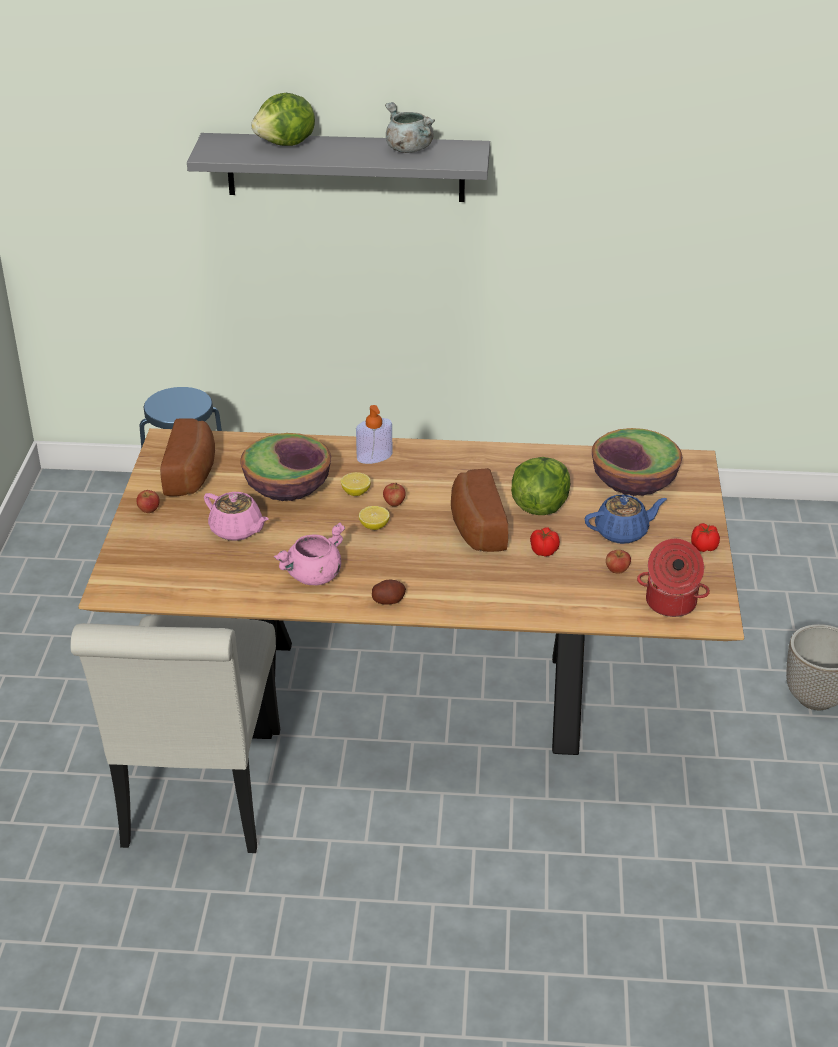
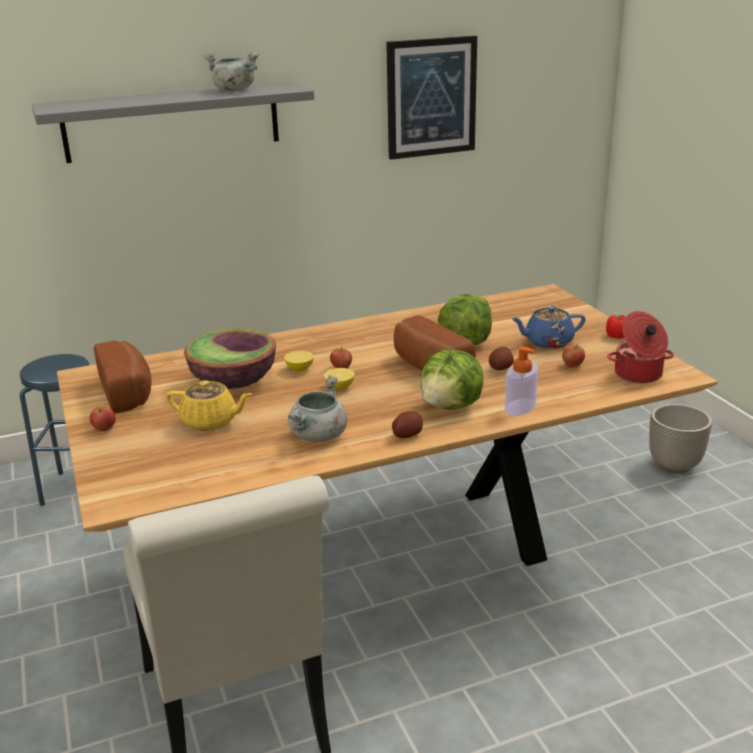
camera: 25 degrees left, 10 degrees down
(237, 530) = (210, 421): pink teapot -> yellow teapot
(286, 144) = (121, 99): lettuce -> lettuce (451, 406)
(313, 576) = (318, 436): pink cooking pot -> grey cooking pot
(374, 456) = (292, 343): soap dispenser -> soap dispenser (520, 407)
(543, 551) = (501, 368): tomato -> potato
(622, 532) = (547, 342): blue teapot -> blue teapot turned 150 degrees counterclockwise
(633, 484) = (520, 313): bowl -> none
(664, 176) = (431, 97): none -> picture

